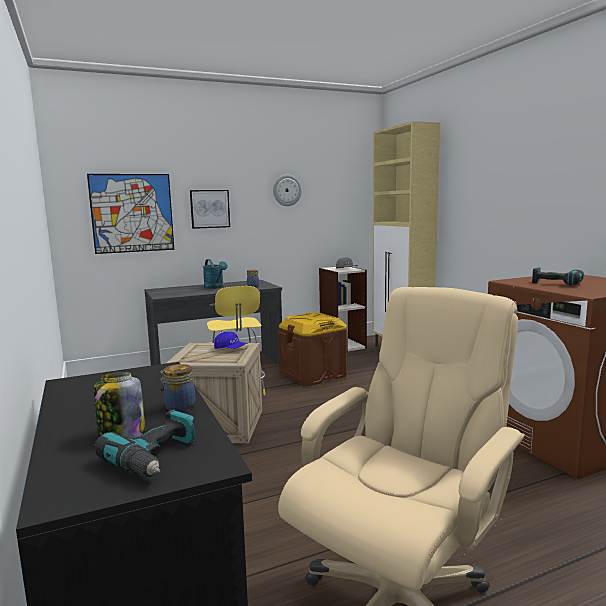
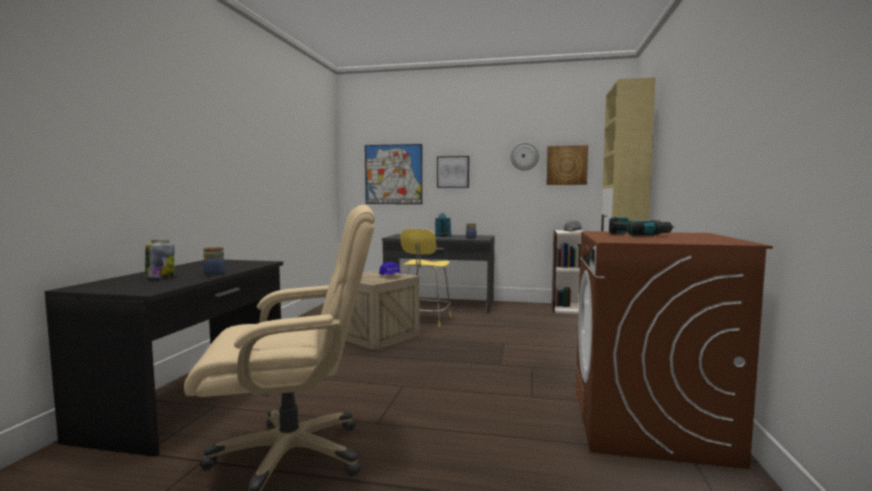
camera: 35 degrees right, 5 degrees down
(156, 458) = (142, 285): power drill -> none
(313, 374) = (501, 322): brown storage box -> none
(327, 200) = (566, 165): none -> picture

